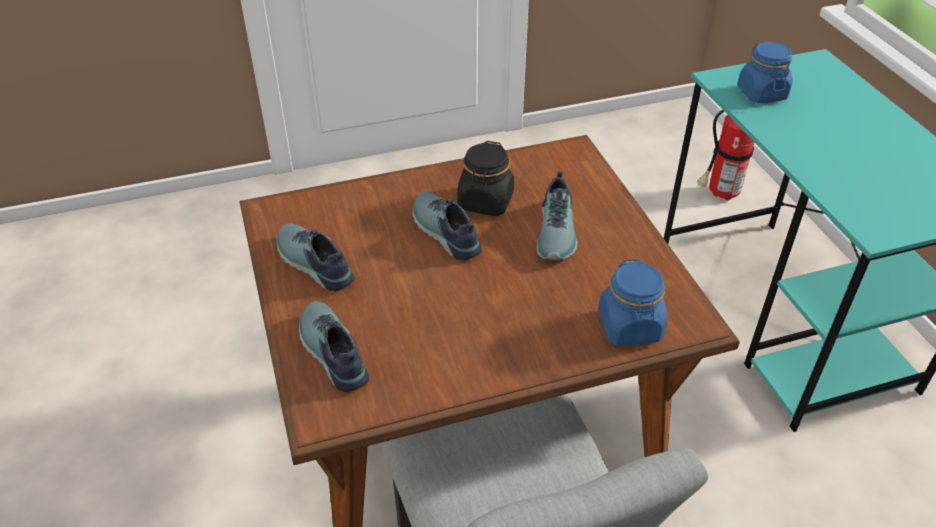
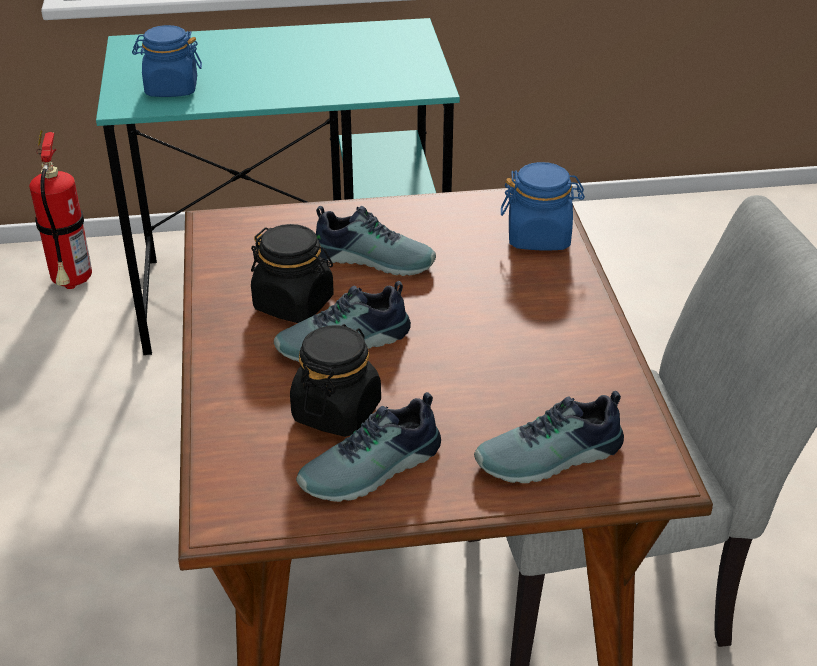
camera: 80 degrees left, 5 degrees down
(370, 239) = (337, 411): none -> black jar

